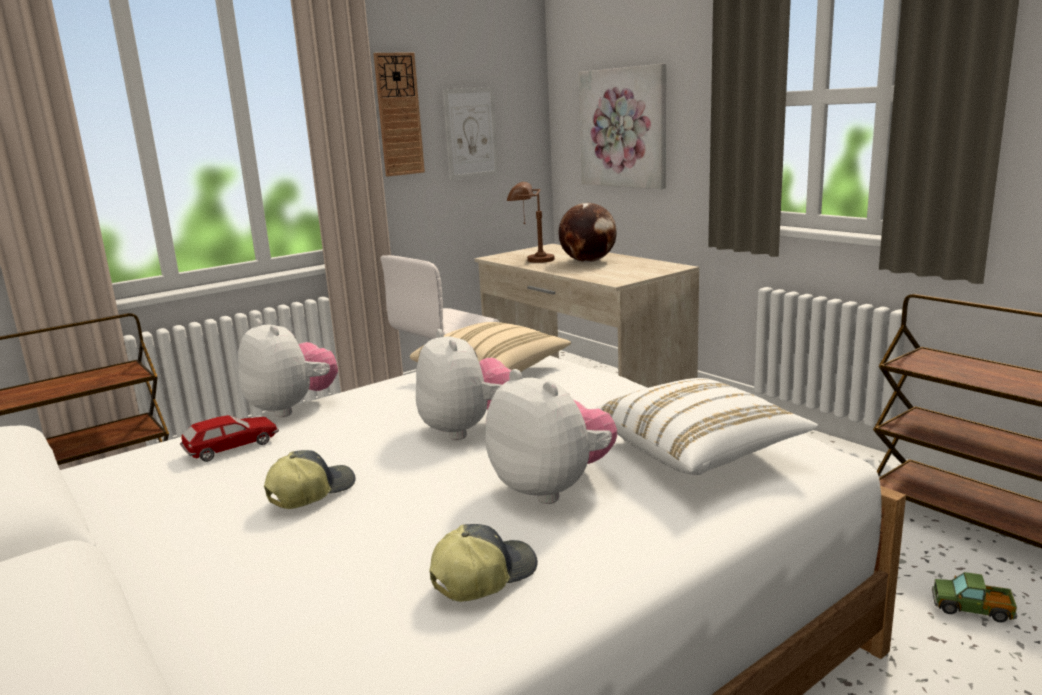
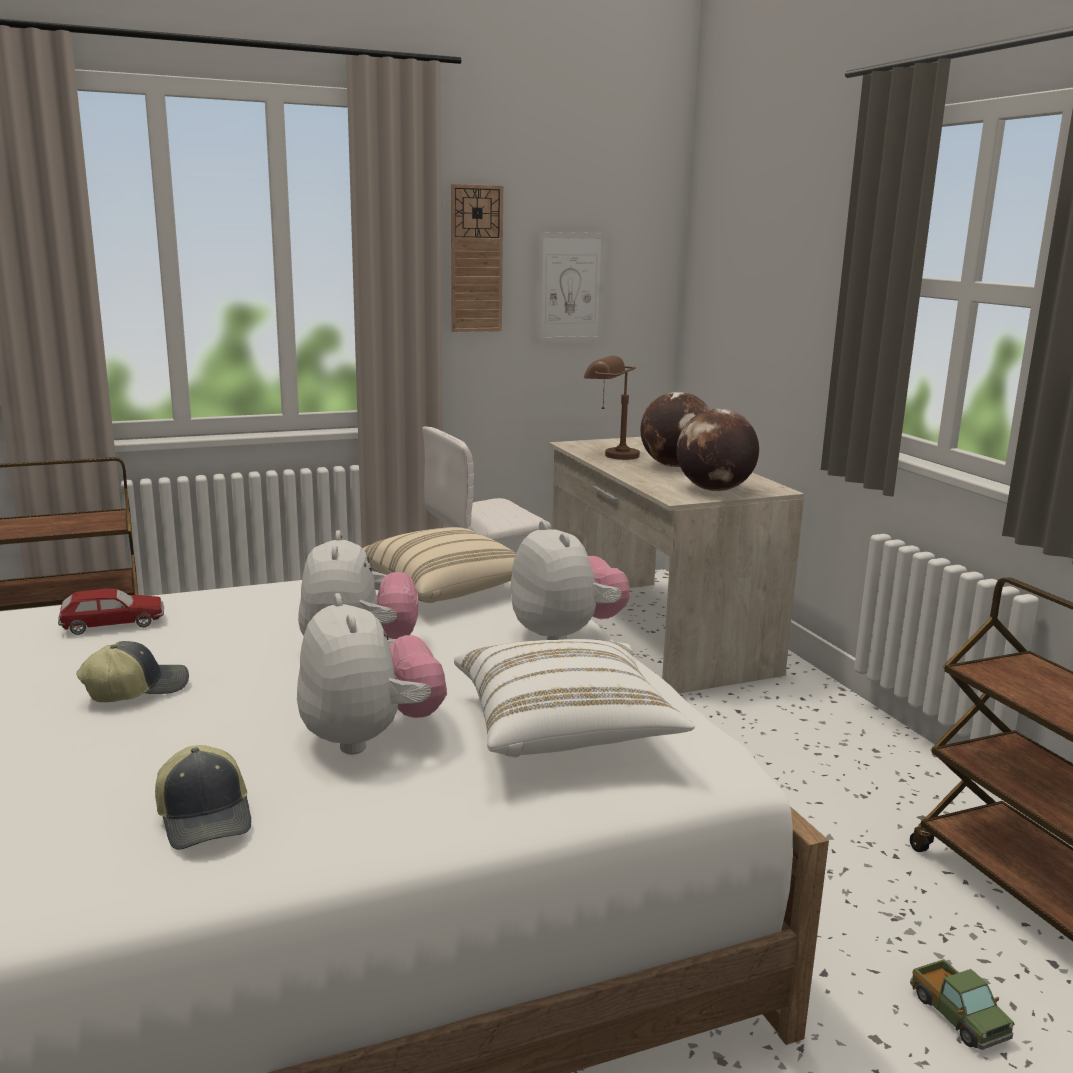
camera: 15 degrees right, 0 degrees up
(291, 408) = (209, 591): plush toy -> plush toy (566, 635)
(483, 576) = (207, 817): cap -> cap turned 90 degrees clockwise
(624, 128) = (756, 300): picture -> none
(635, 273) = (714, 490): none -> globe
(972, 609) = (958, 1016): toy truck -> toy truck turned 150 degrees counterclockwise

